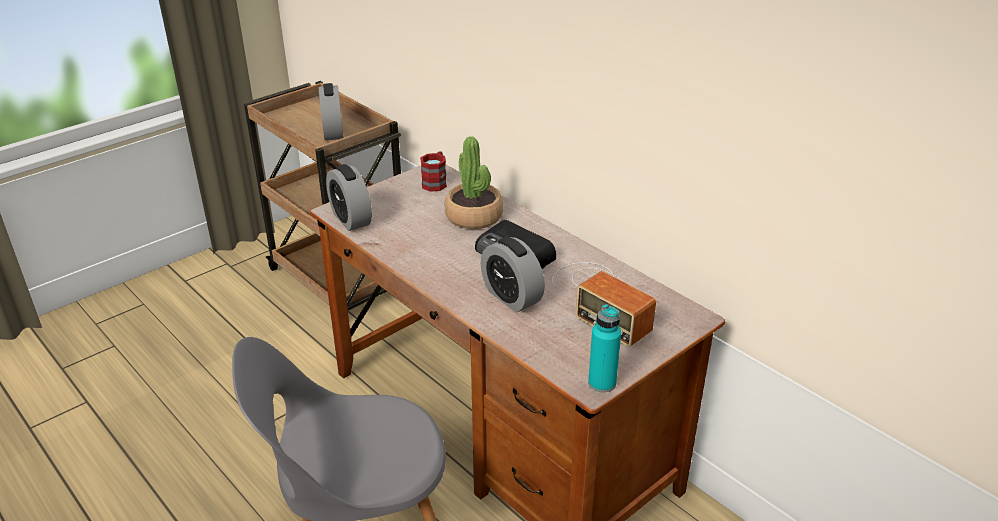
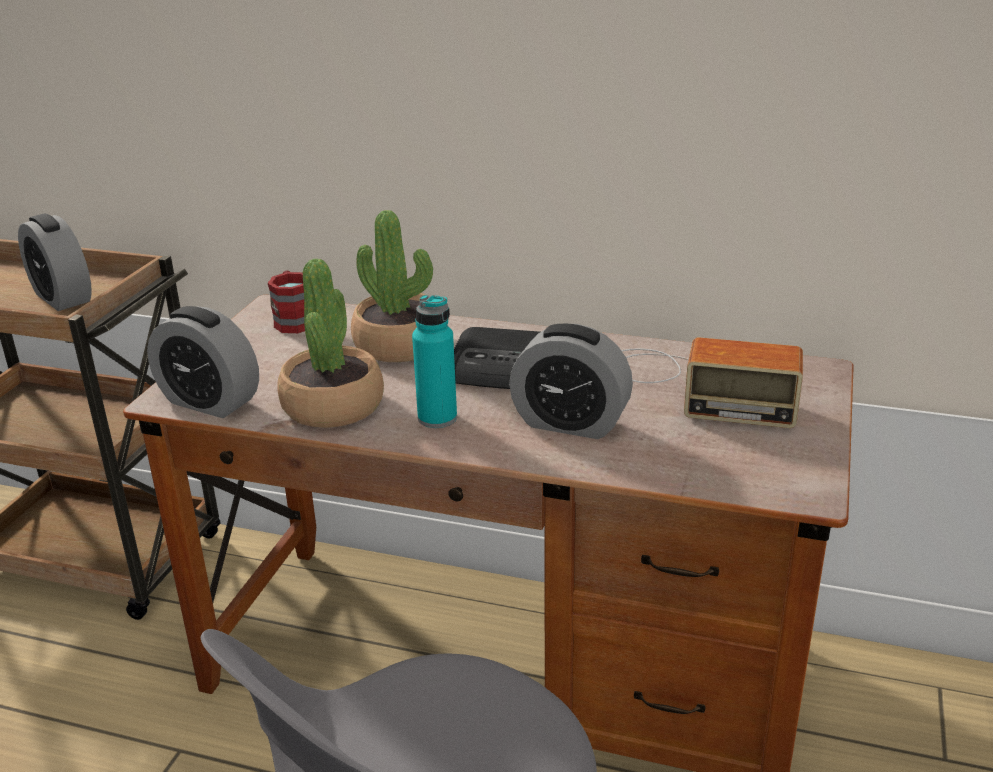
camera: 30 degrees left, 5 degrees down
(405, 243) = (333, 406): none -> potted plant
(602, 383) = (814, 482): turquoise bottle -> turquoise bottle (437, 418)

